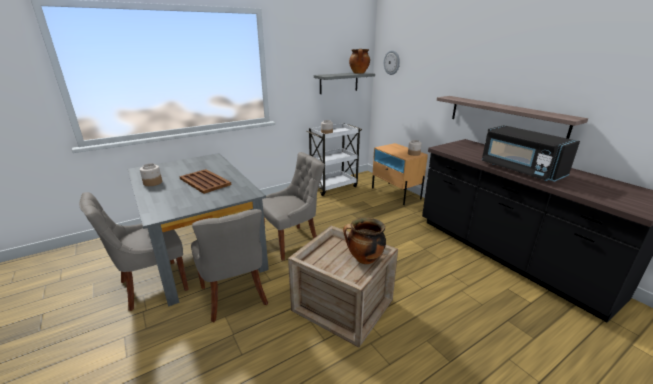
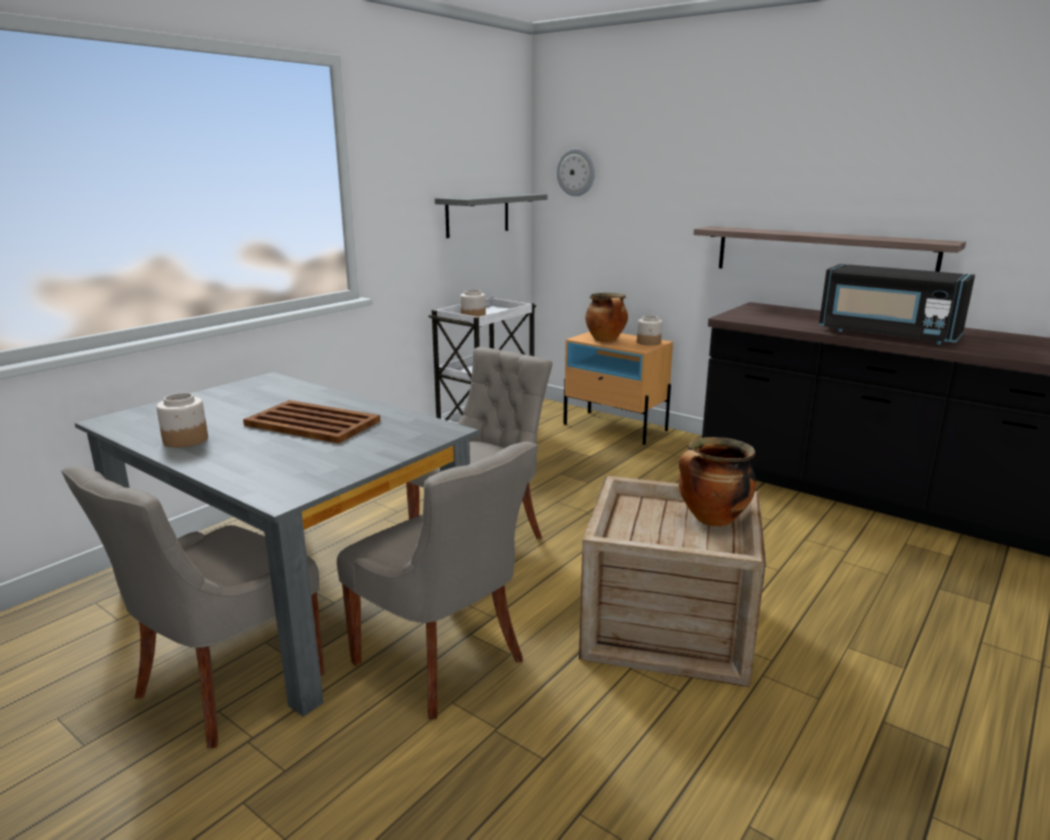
camera: 20 degrees left, 5 degrees down
(359, 73) = (517, 194): cooking pot -> cooking pot (606, 340)

